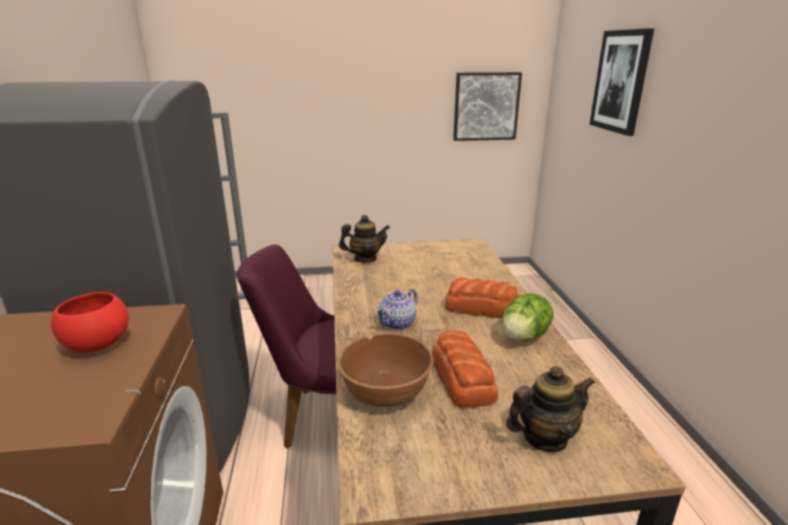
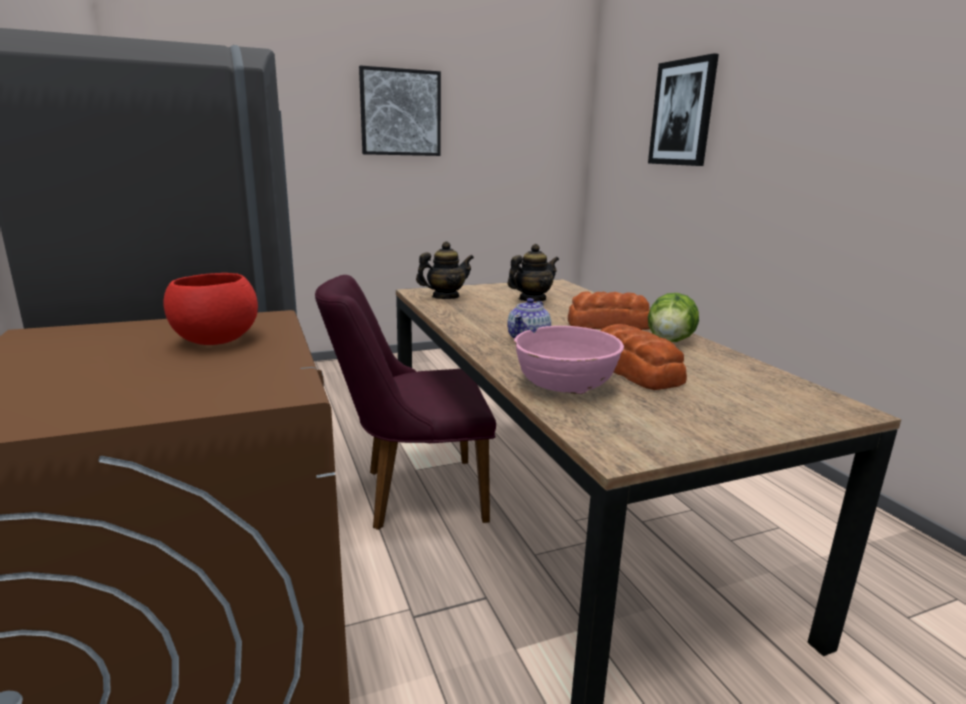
camera: 15 degrees left, 5 degrees down
(385, 393) = (564, 387): brown bowl -> pink bowl
(486, 106) = (525, 153): picture -> picture (400, 113)
(544, 437) = (752, 402): teapot -> teapot (532, 299)

